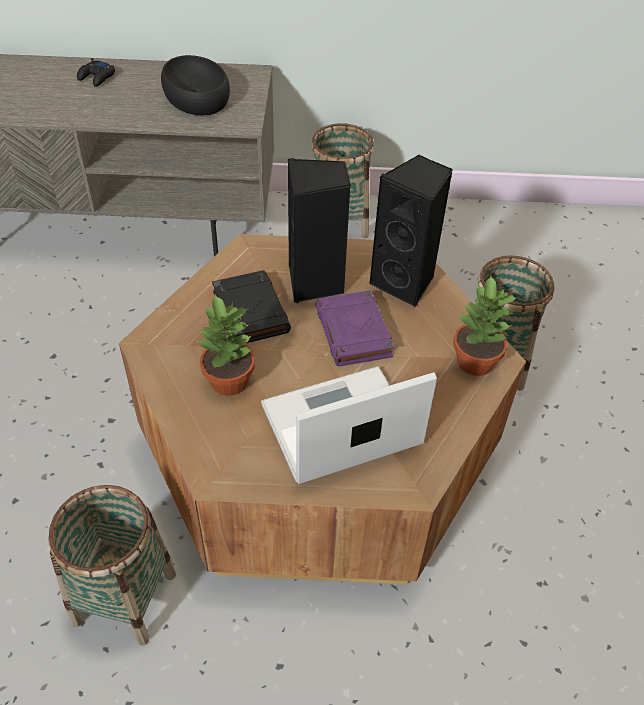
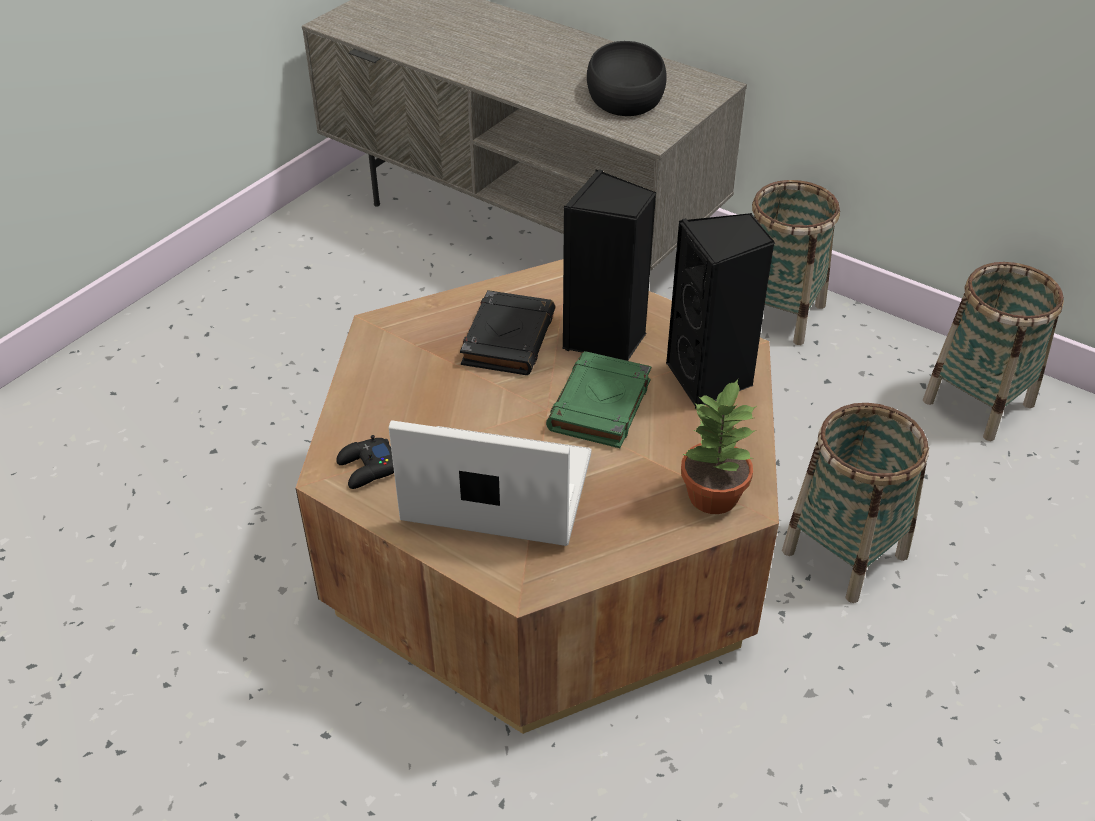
camera: 35 degrees right, 5 degrees down
(97, 77) = (538, 43): black game controller -> black game controller (368, 468)
(125, 597) = (237, 589): basket -> basket (978, 402)
(229, 382) = (424, 396): potted plant -> none
(354, 333) = (600, 406): purple book -> green book

